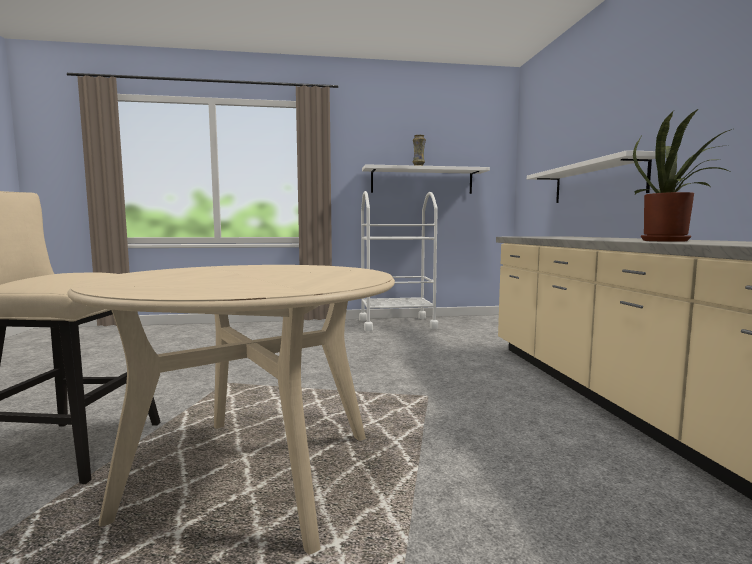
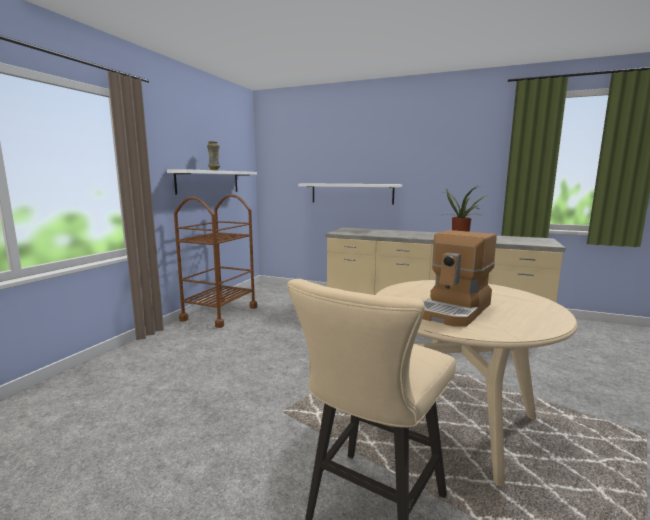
camera: 60 degrees left, 5 degrees up
(205, 275) = (455, 310): none -> coffee machine
(396, 324) = (220, 313): white cart -> brown cart

